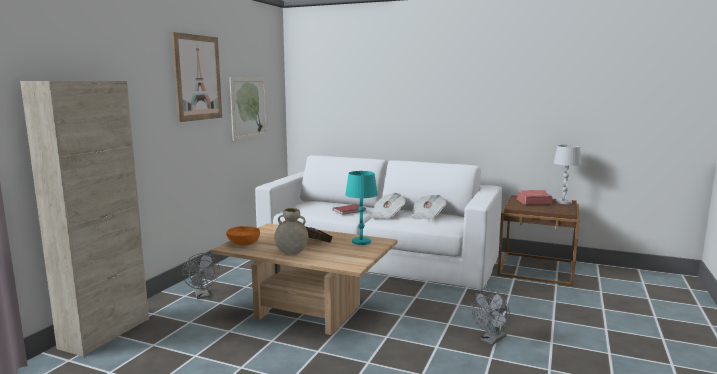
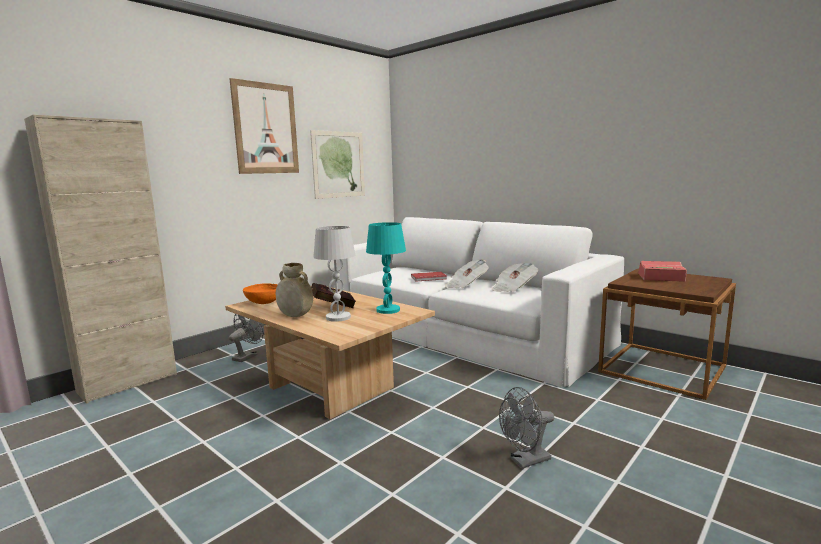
camera: 20 degrees right, 0 degrees up
(202, 295) = (247, 356): grey fan -> grey fan turned 150 degrees counterclockwise
(563, 202) = (708, 279): white table lamp -> white table lamp (338, 317)

